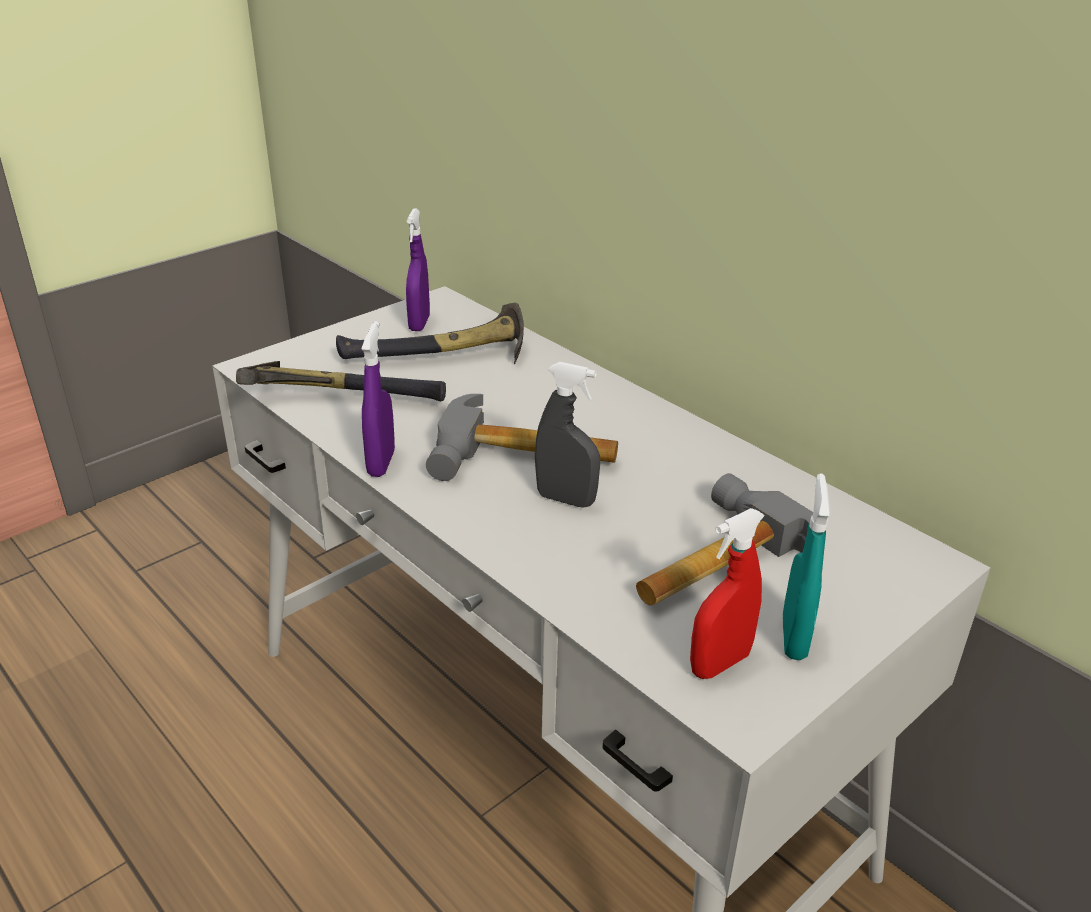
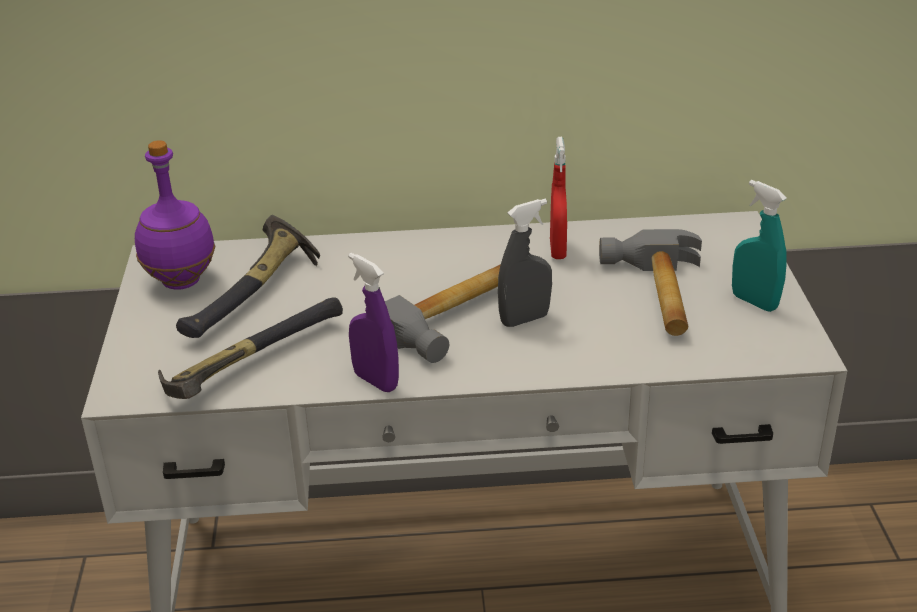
camera: 50 degrees left, 0 degrees up
(419, 323) = (181, 282): purple spray bottle -> purple bottle
(720, 663) = (751, 337): red spray bottle -> red spray bottle (557, 250)

